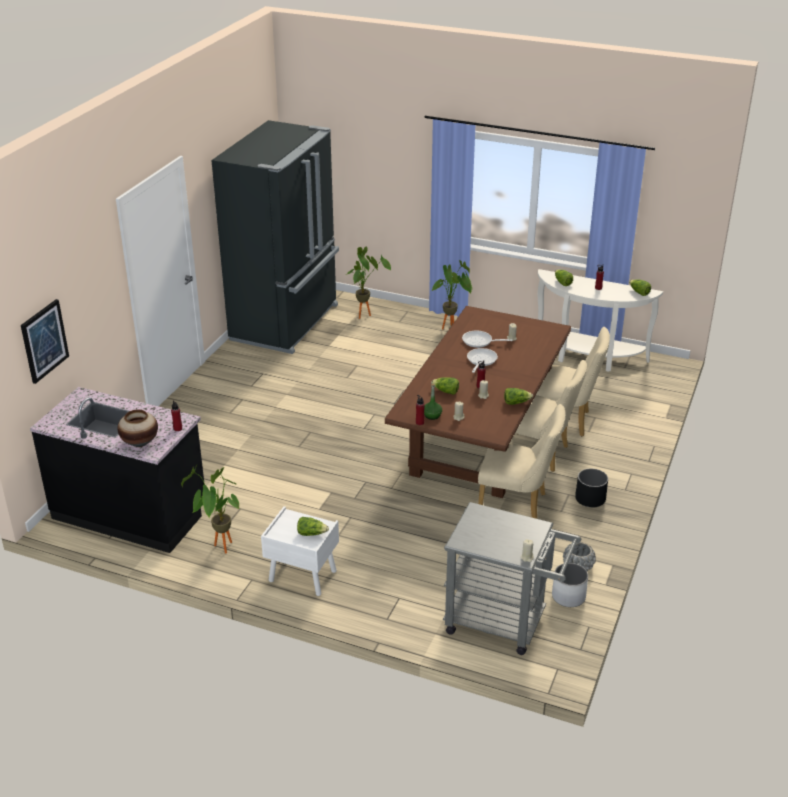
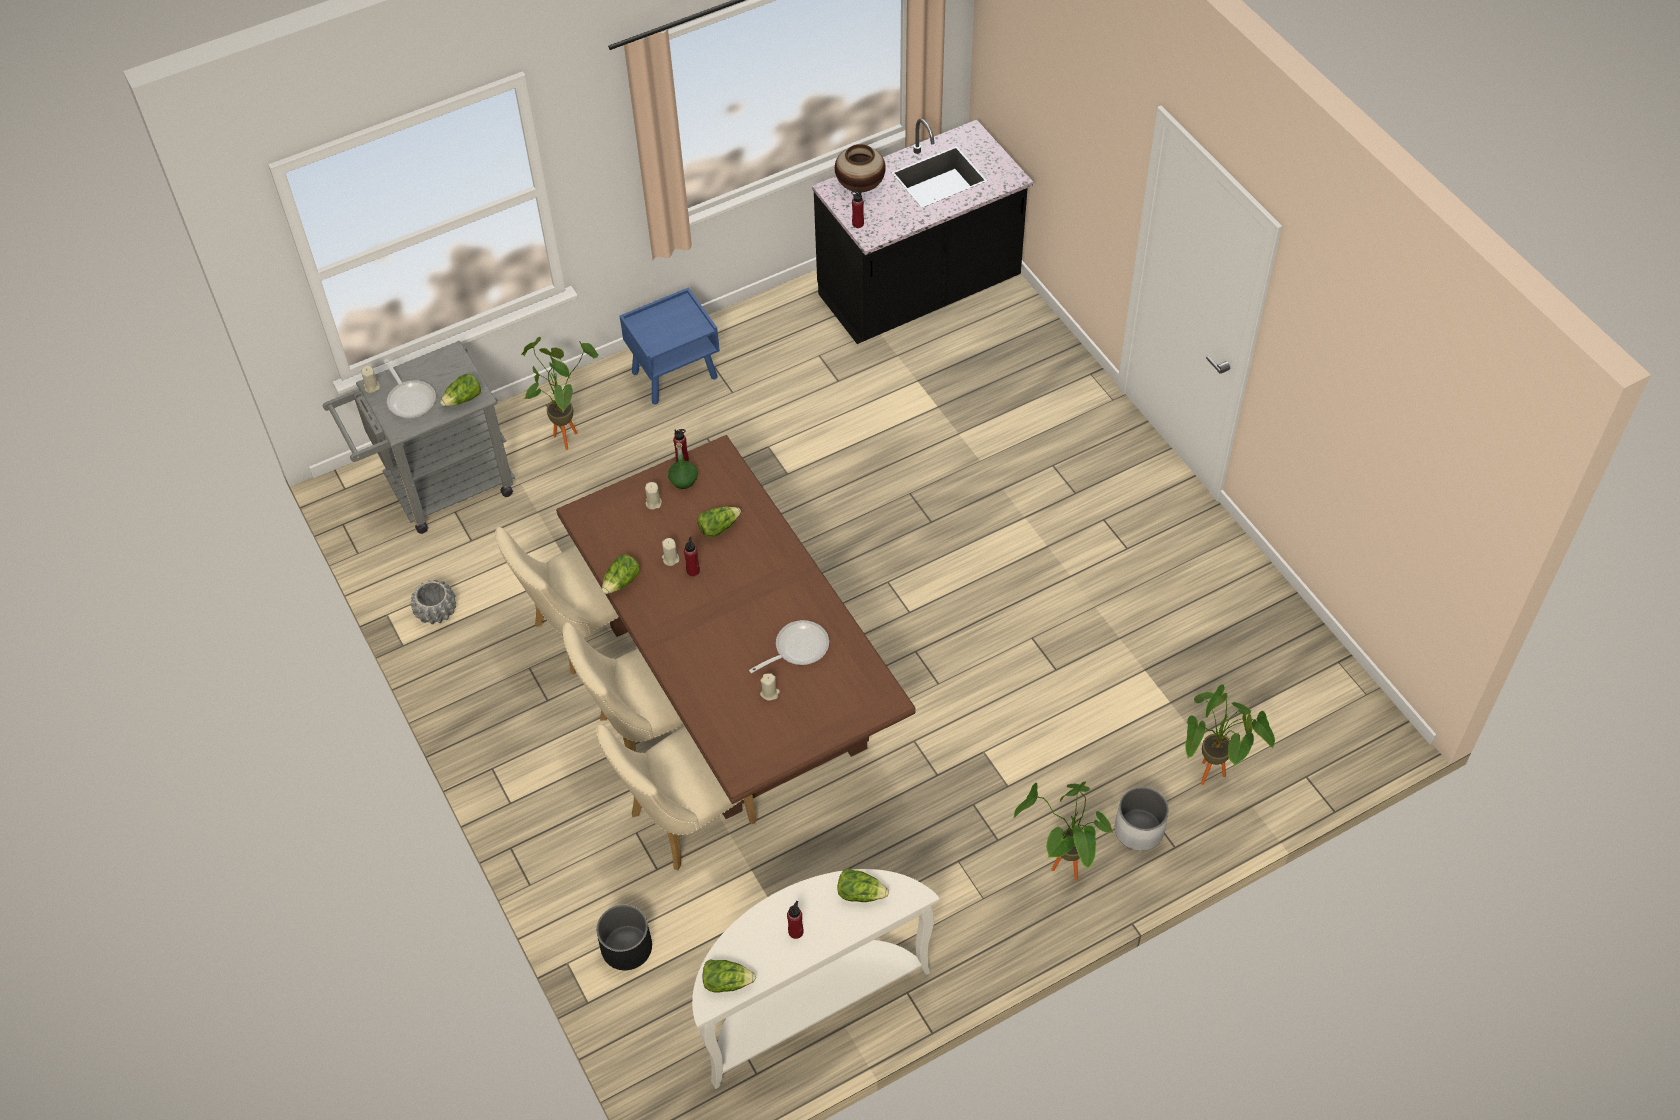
camera: 130 degrees right, 20 degrees up
(44, 341) = (1026, 84): picture -> none
(219, 548) = (785, 333): potted plant -> potted plant (567, 434)
(287, 322) = (1265, 657): black fridge -> none
(301, 576) = (675, 374): white nightstand -> blue nightstand
(311, 533) = (653, 329): lettuce -> lettuce (463, 399)
(480, 361) = (749, 614): frying pan -> frying pan (410, 399)
(569, 596) = (409, 568): white planter -> white planter (1138, 830)
(590, 499) = (516, 715): black planter -> black planter (626, 947)

